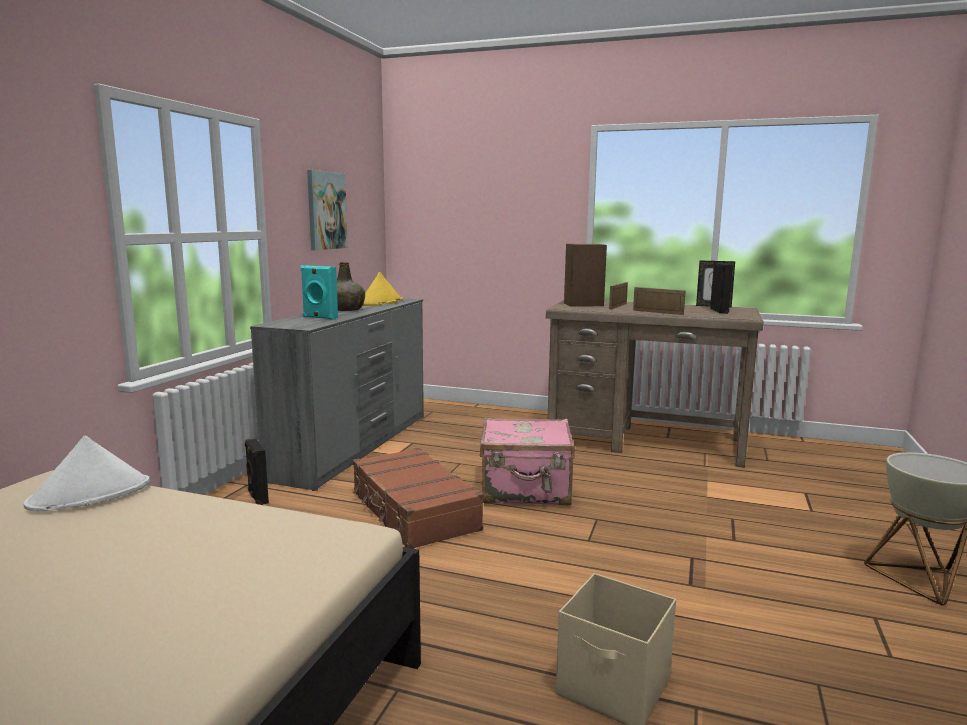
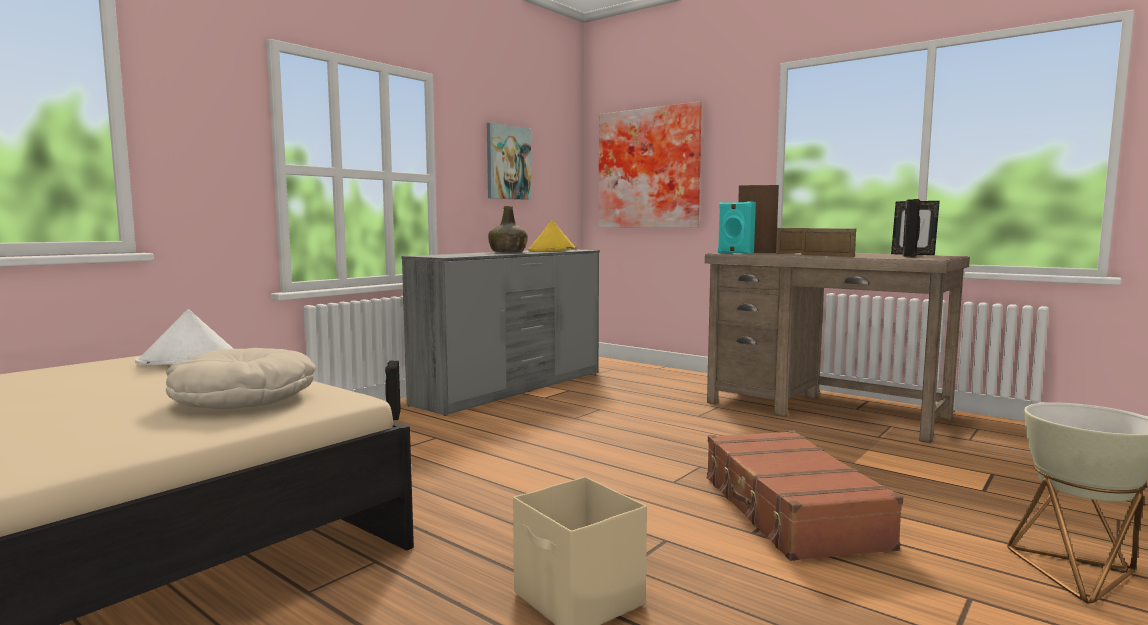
camera: 20 degrees right, 5 degrees down
(246, 554) = (241, 399): none -> beige pillow
(319, 318) = (471, 254): turquoise speaker -> turquoise speaker (734, 253)
(413, 511) = (518, 439): brown suitcase -> brown suitcase (789, 512)
(460, 215) = (650, 169): none -> picture
(526, 491) = (646, 436): pink suitcase -> none

